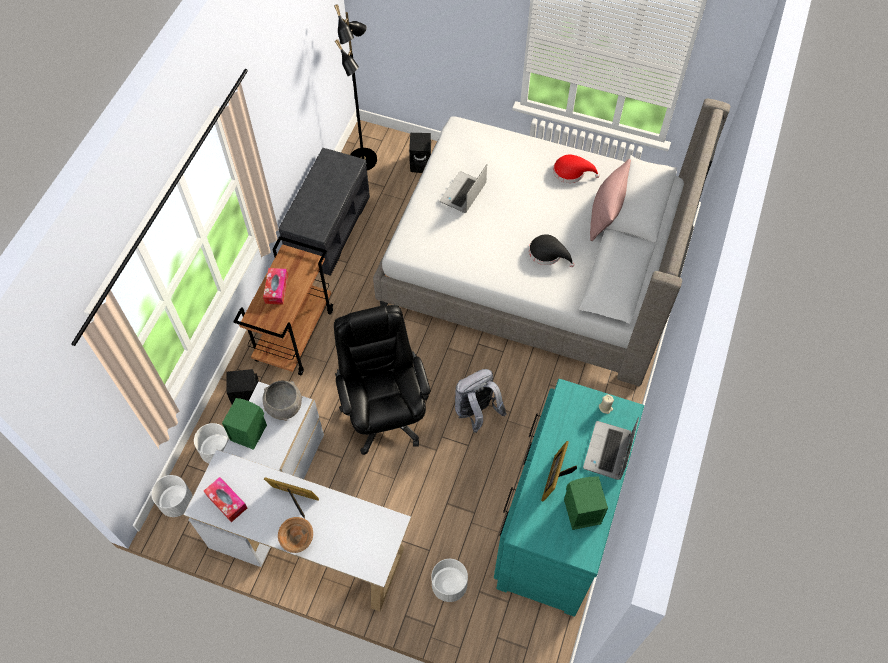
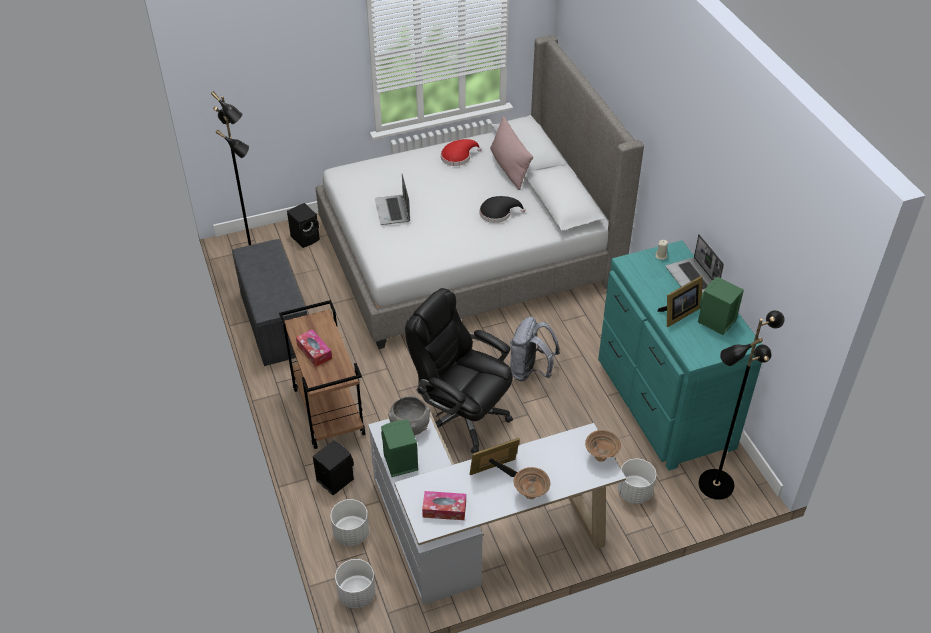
camera: 40 degrees left, 15 degrees down
(384, 552) = (601, 456): none -> brown bowl
(522, 632) = (715, 484): none -> black floor lamp
(556, 478) = (678, 314): picture frame -> picture frame turned 105 degrees counterclockwise

